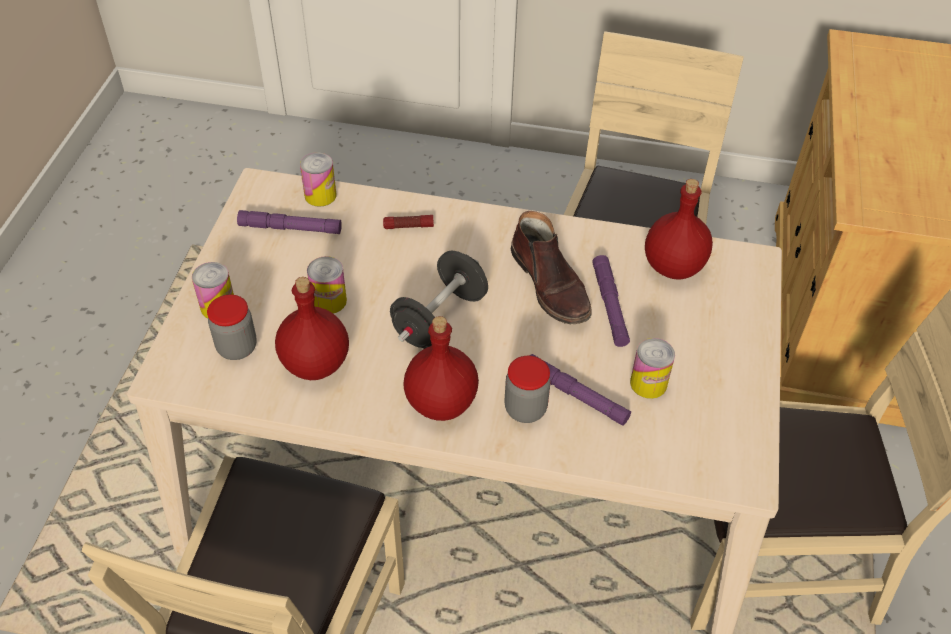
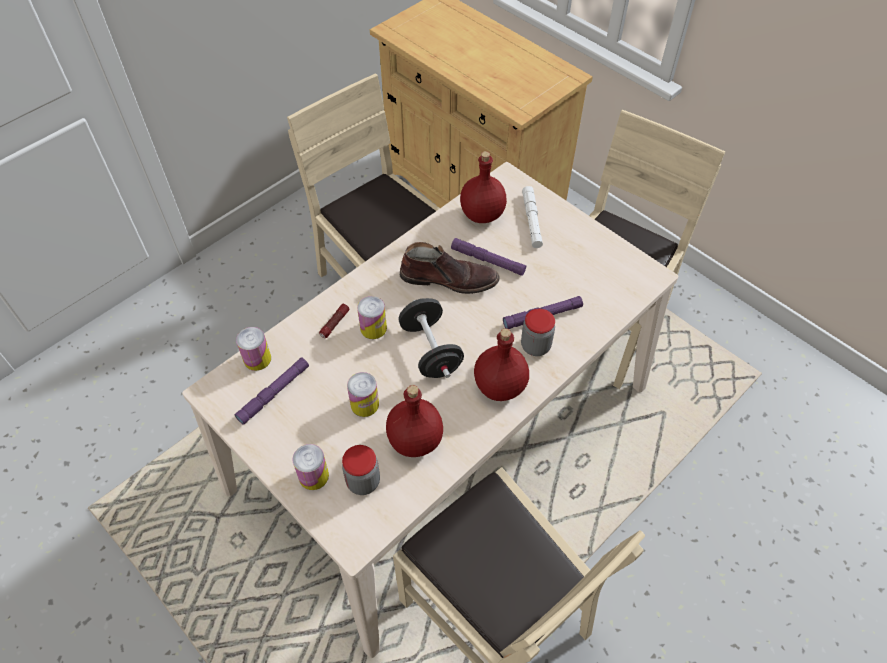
camera: 55 degrees left, 5 degrees up
(648, 383) = (559, 278): can -> can (373, 328)
(712, 315) = (531, 220): none -> white flashlight

